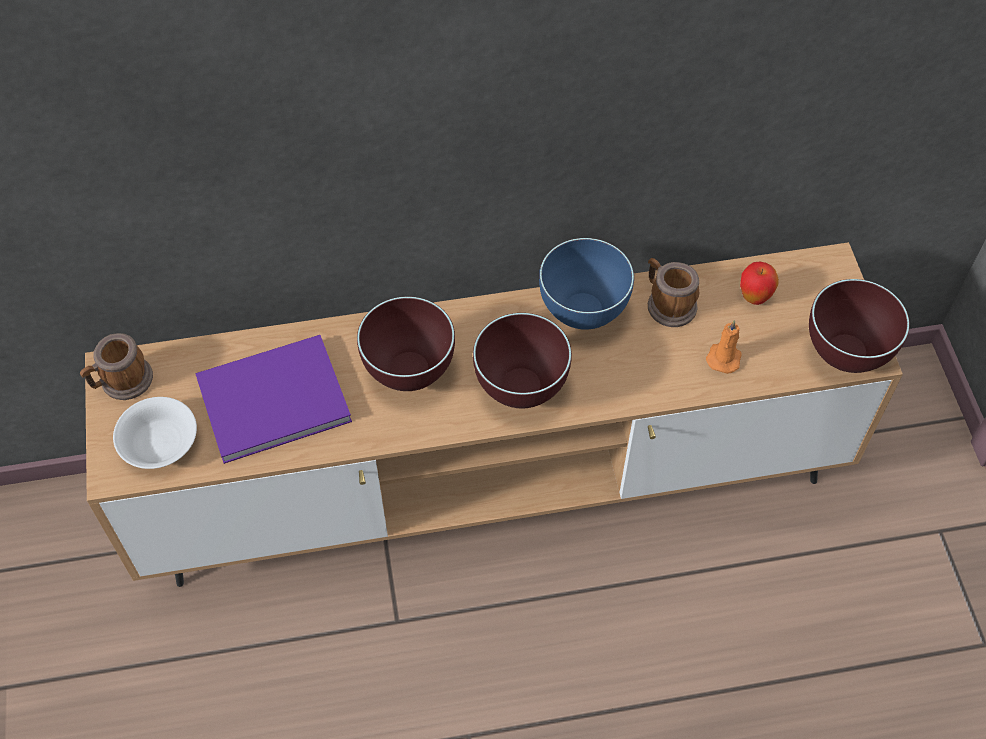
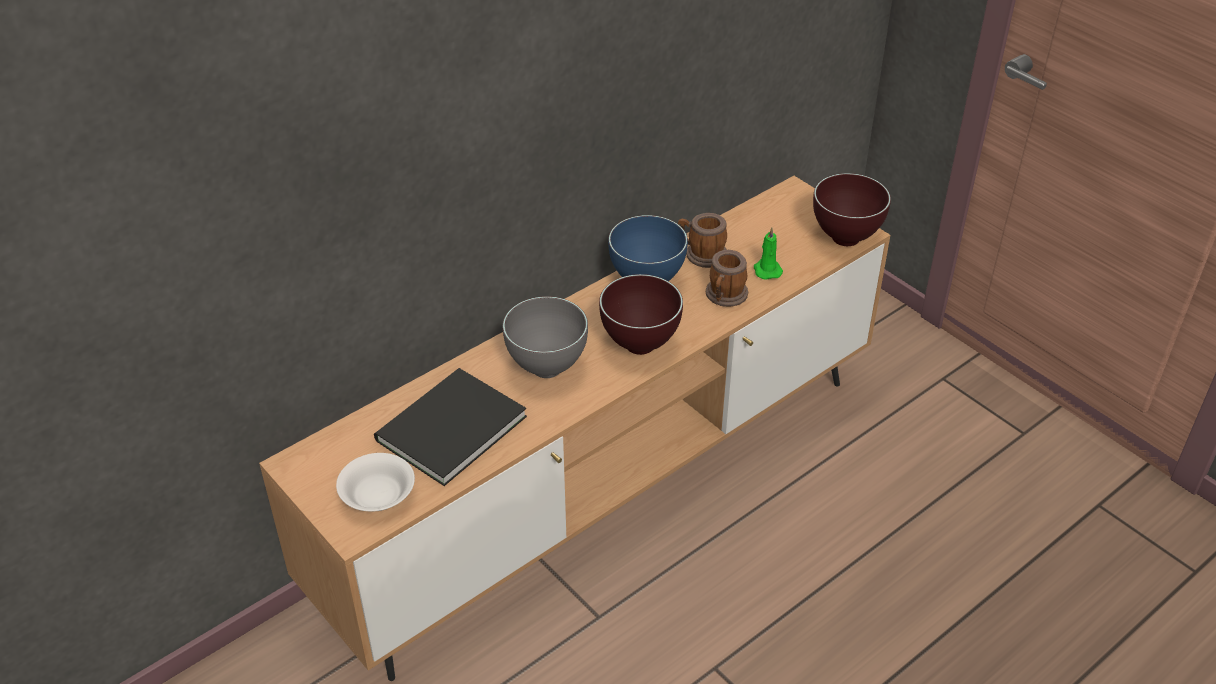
camera: 30 degrees left, 15 degrees down
(121, 382) = (310, 469): mug -> mug (725, 297)
(268, 398) = (446, 429): purple book -> black book
(412, 374) = (549, 368): brown bowl -> grey bowl
(724, 357) = (766, 270): orange candle -> green candle
(754, 297) = (758, 228): apple -> none

